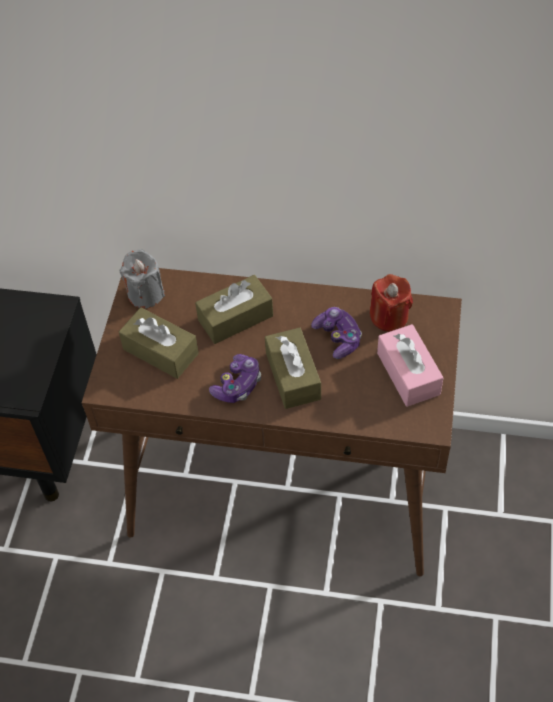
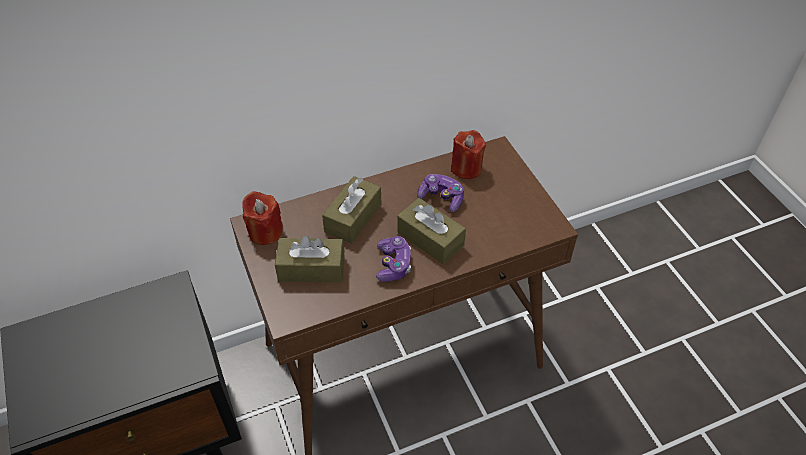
camera: 35 degrees left, 5 degrees down
(145, 294) = (265, 232): grey candle -> red candle
(408, 373) = (510, 199): pink tissue box -> none

